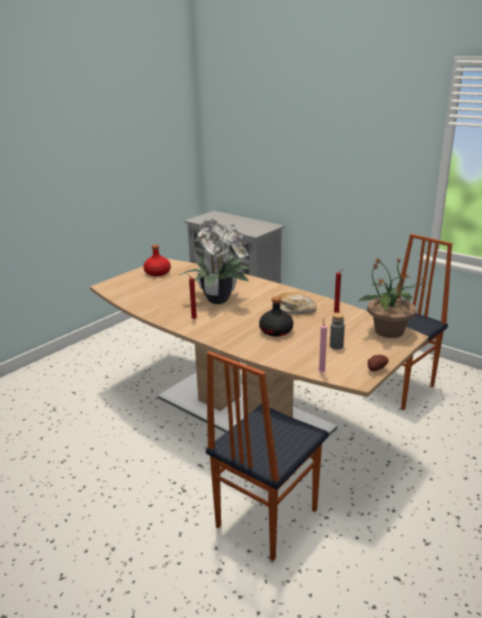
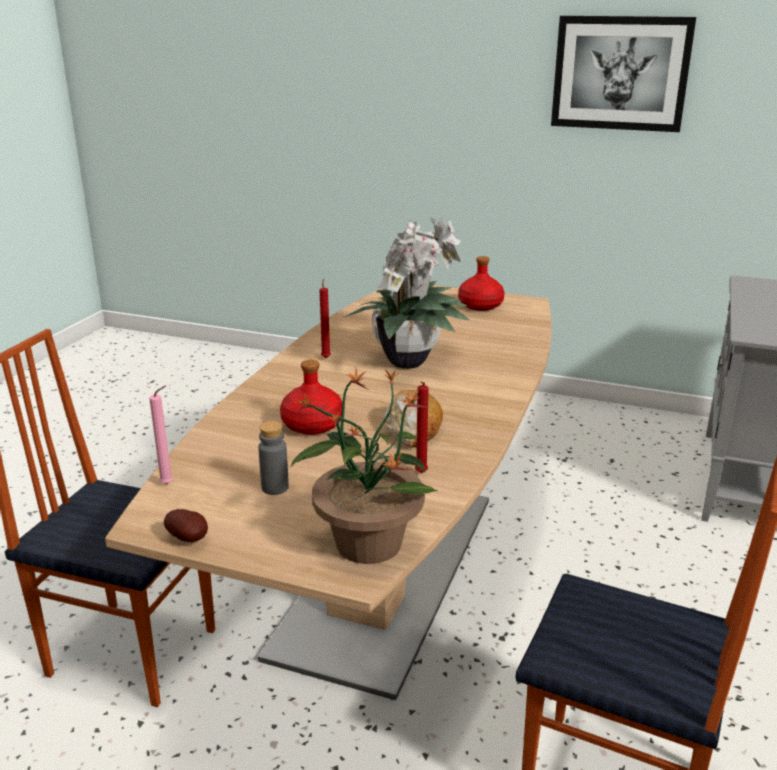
camera: 70 degrees right, 0 degrees up
(106, 133) = (620, 73): none -> picture
(276, 331) = (313, 425): black bottle -> red bottle

